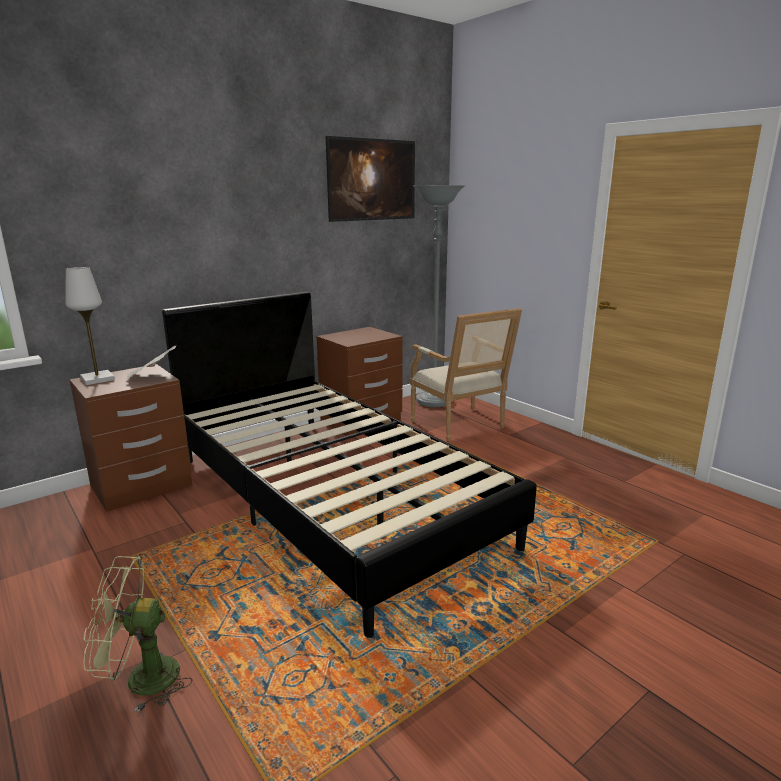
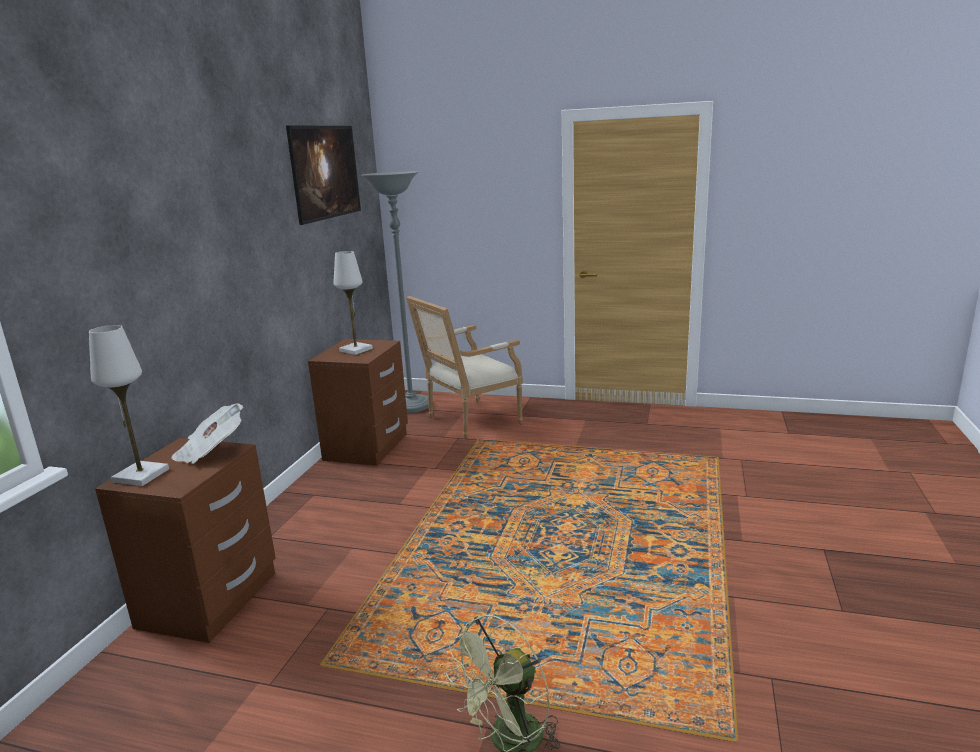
camera: 35 degrees left, 0 degrees up
(330, 498) = (444, 525): black bed -> none
(359, 335) = (356, 350): none -> white table lamp
(461, 426) = (469, 421): armchair -> armchair turned 120 degrees clockwise

